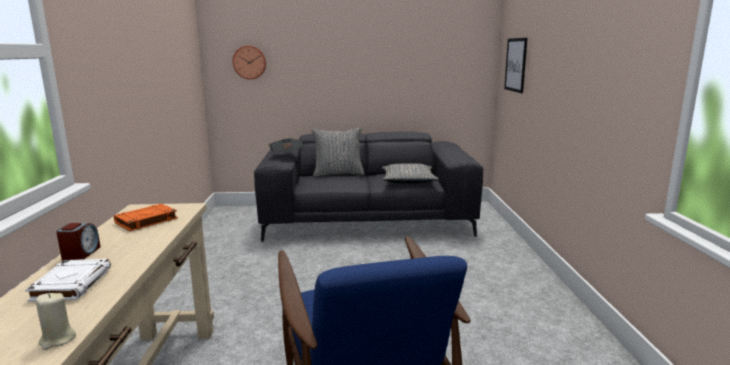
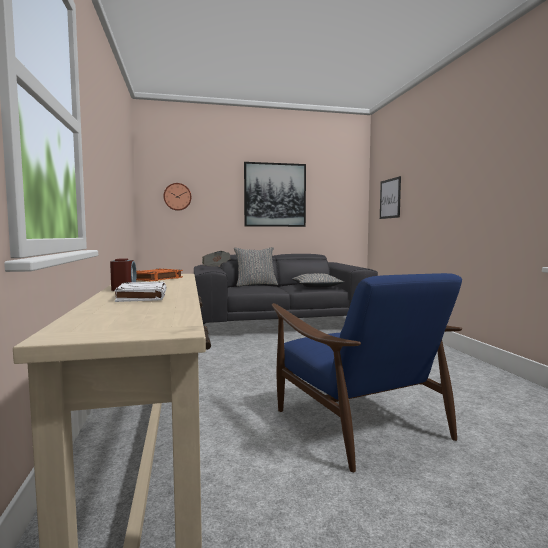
camera: 10 degrees left, 10 degrees down
(57, 340) = (178, 312): beige candle -> none
(370, 56) = (275, 195): none -> picture

